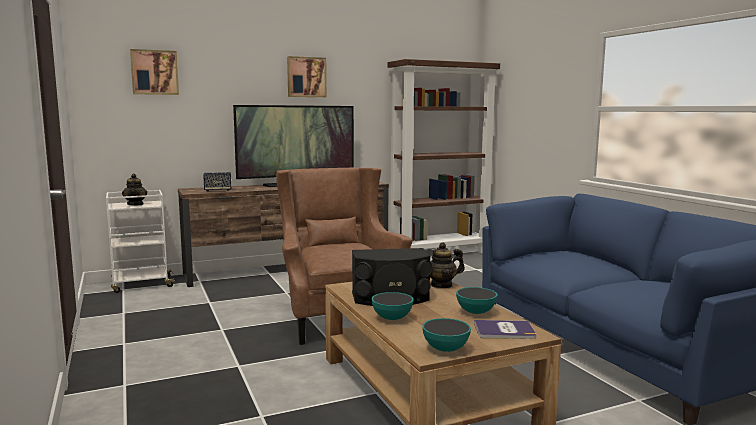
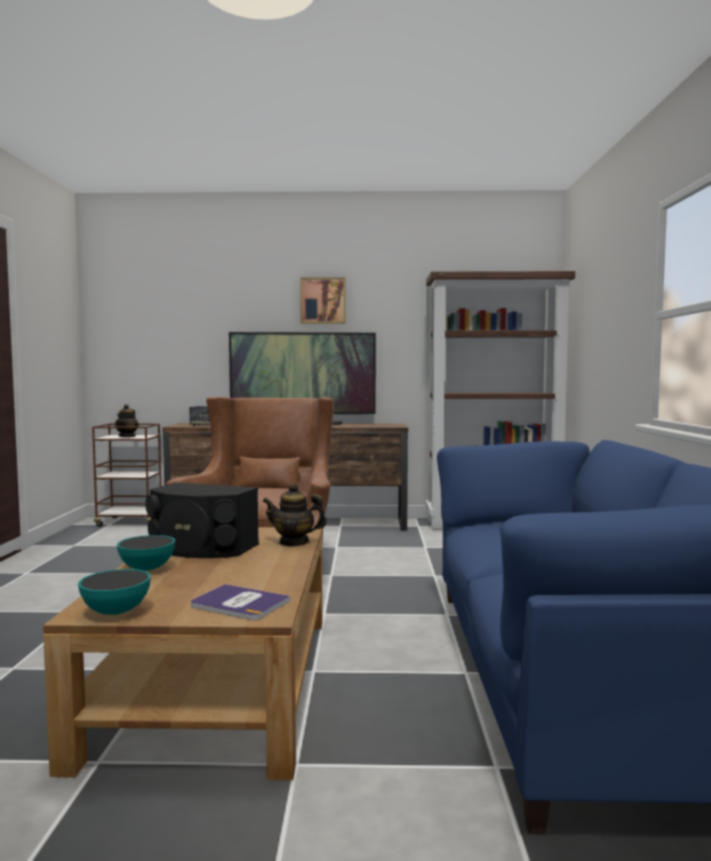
camera: 25 degrees right, 5 degrees down
(141, 285) = (130, 522): white cart -> brown cart
(154, 72) = (159, 301): picture -> none
(475, 312) = (258, 577): bowl -> none

